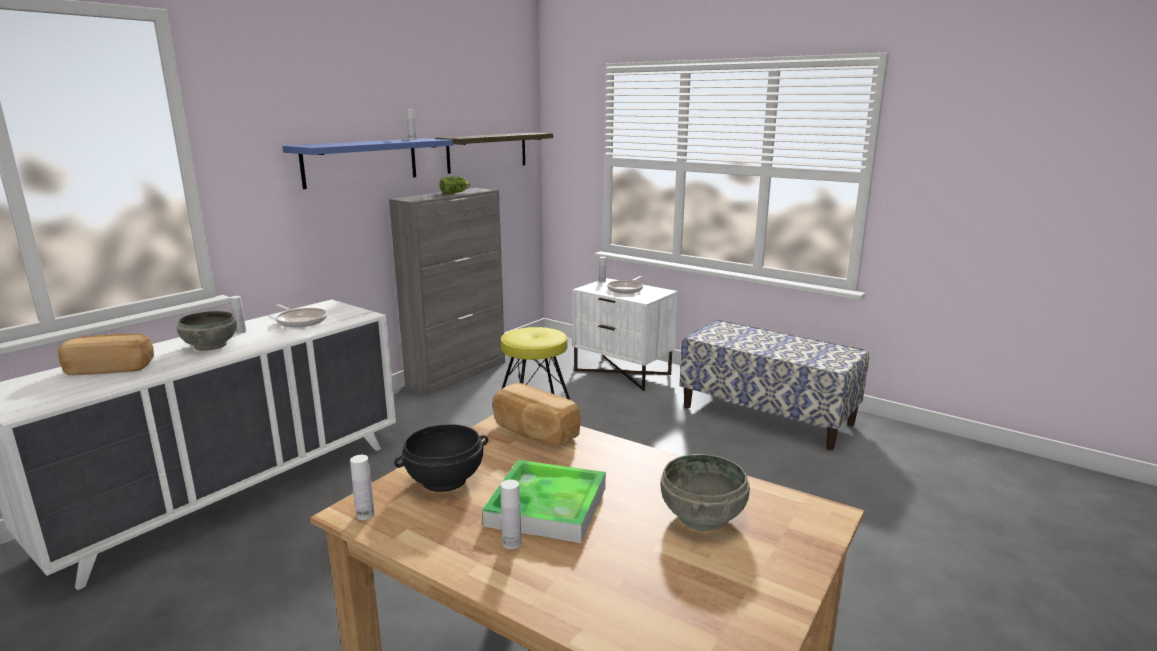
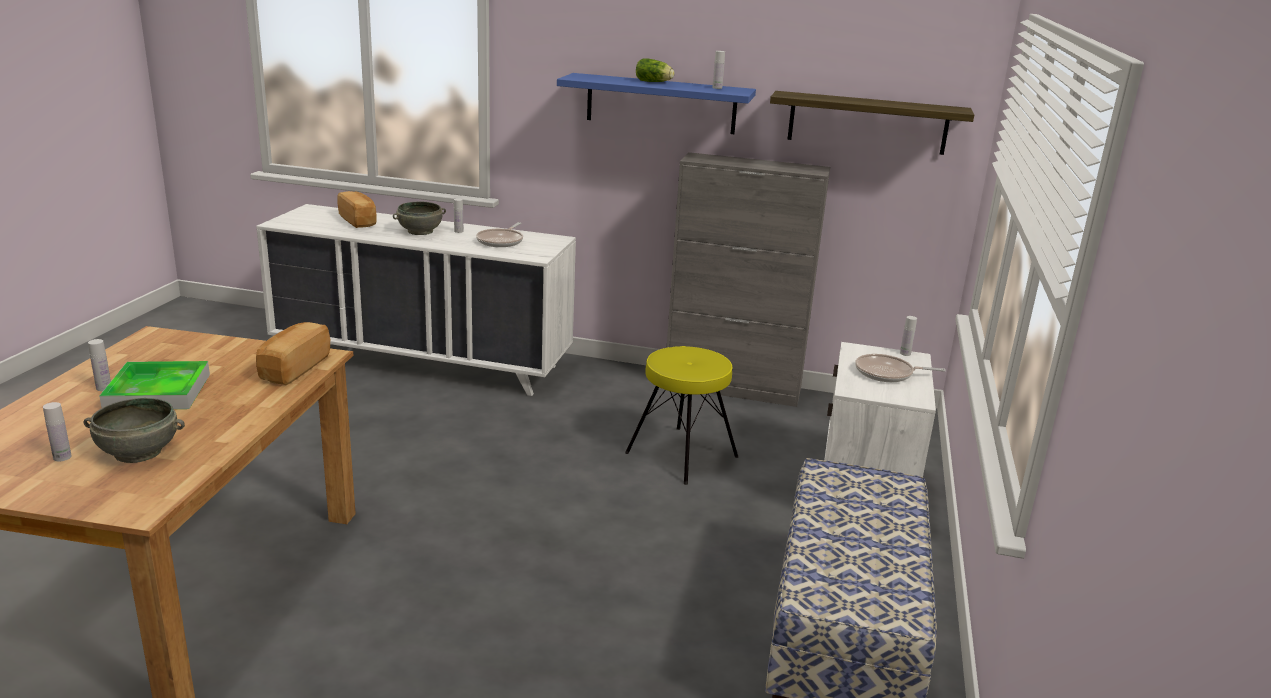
camera: 65 degrees right, 5 degrees up
(365, 515) = (147, 339): white bottle -> white bottle (62, 457)
(445, 480) = (199, 352): black bowl -> none
(455, 193) = (770, 165): lettuce -> lettuce (654, 82)

